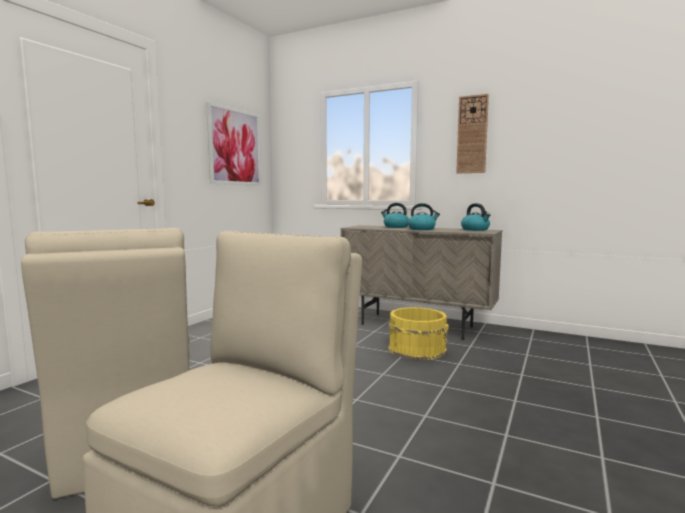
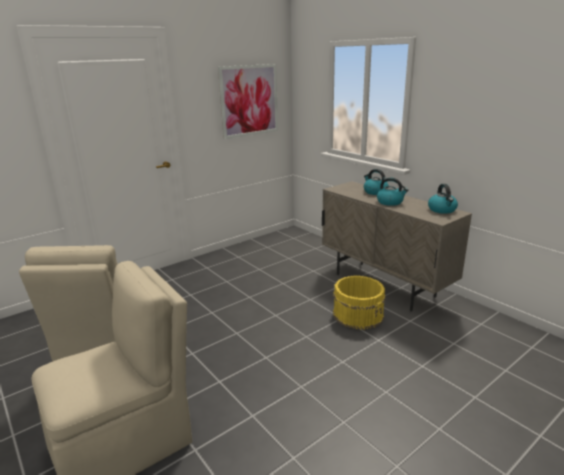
camera: 25 degrees right, 15 degrees up
(472, 134) = (461, 103): wall clock -> none

